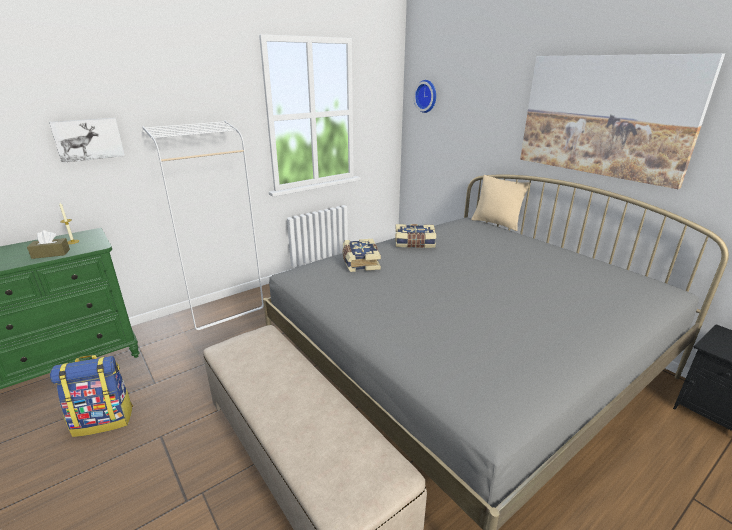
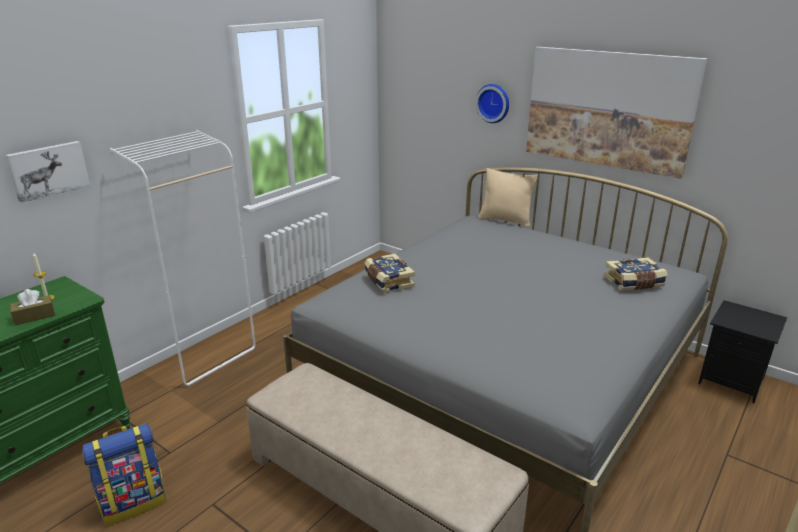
camera: 15 degrees left, 0 degrees up
(414, 243) = (433, 253): book -> book (634, 283)
(427, 96) = (409, 80): wall clock -> wall clock (493, 103)

